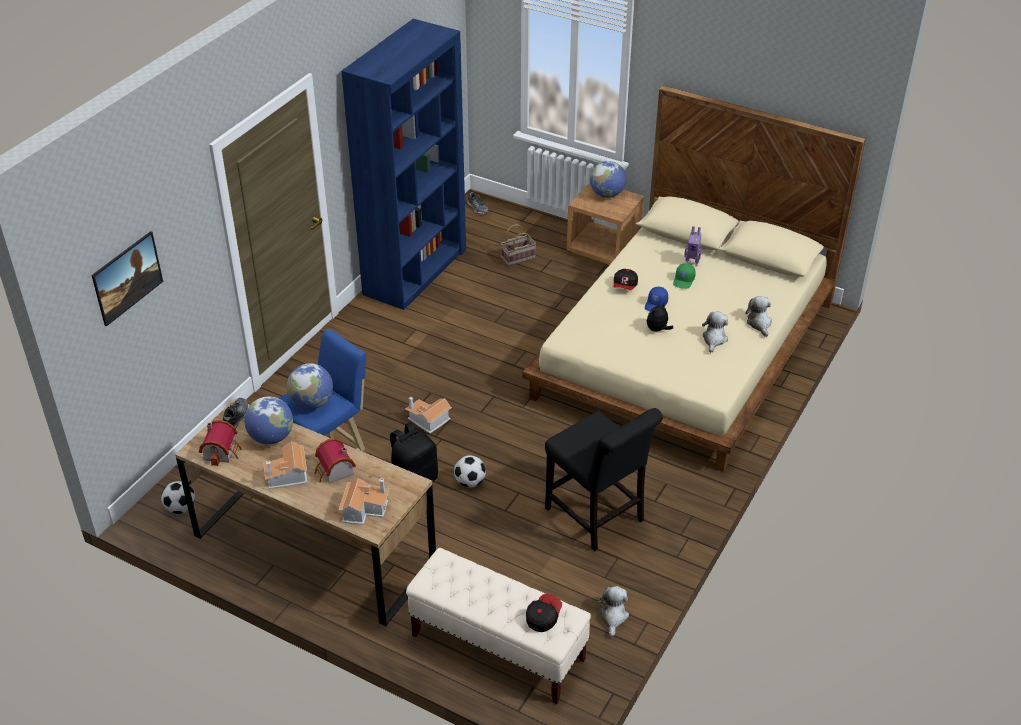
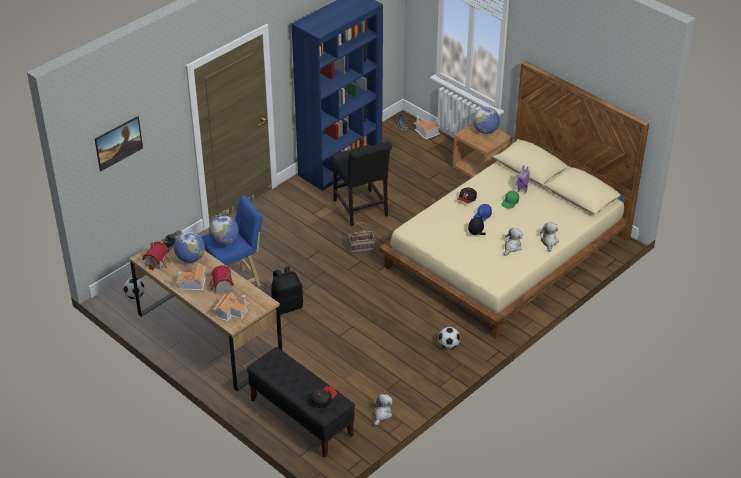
camera: 15 degrees right, 0 degrees up
(427, 420) = (310, 269): toy house -> toy house (426, 132)
(470, 482) = (323, 314): football -> football (448, 345)
(497, 648) = (301, 417): beige bench -> black bench
(518, 257) = (417, 166): basket -> basket (362, 247)
(597, 518) = (398, 352): black chair -> black chair (361, 210)

